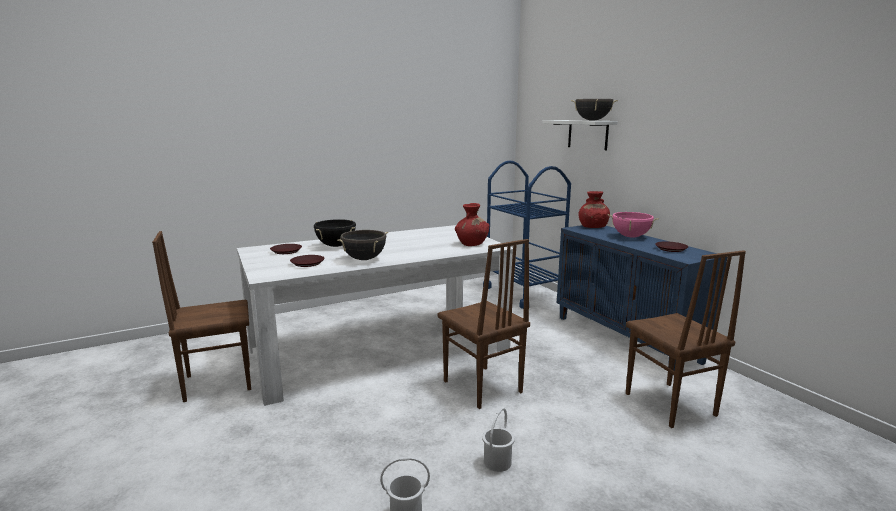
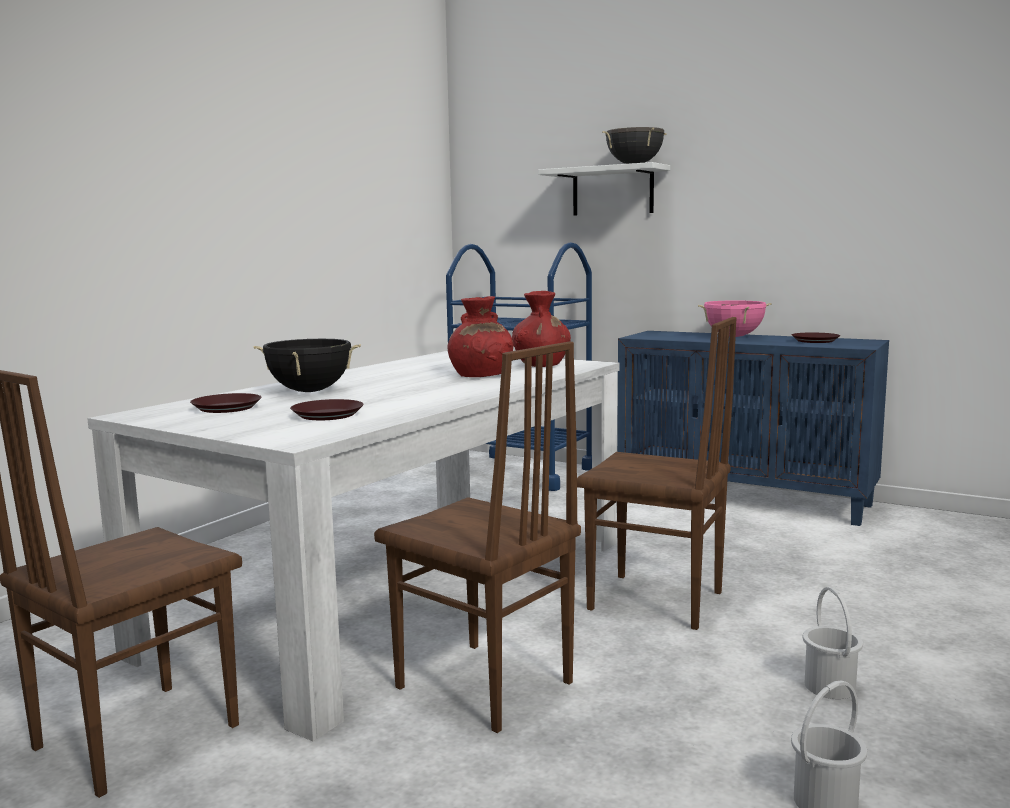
camera: 30 degrees left, 5 degrees down
(364, 259) = (420, 398): black cooking pot -> none
(593, 227) = (656, 333): red vase -> red vase (481, 375)
(669, 405) = (907, 558): brown chair -> brown chair (483, 686)

